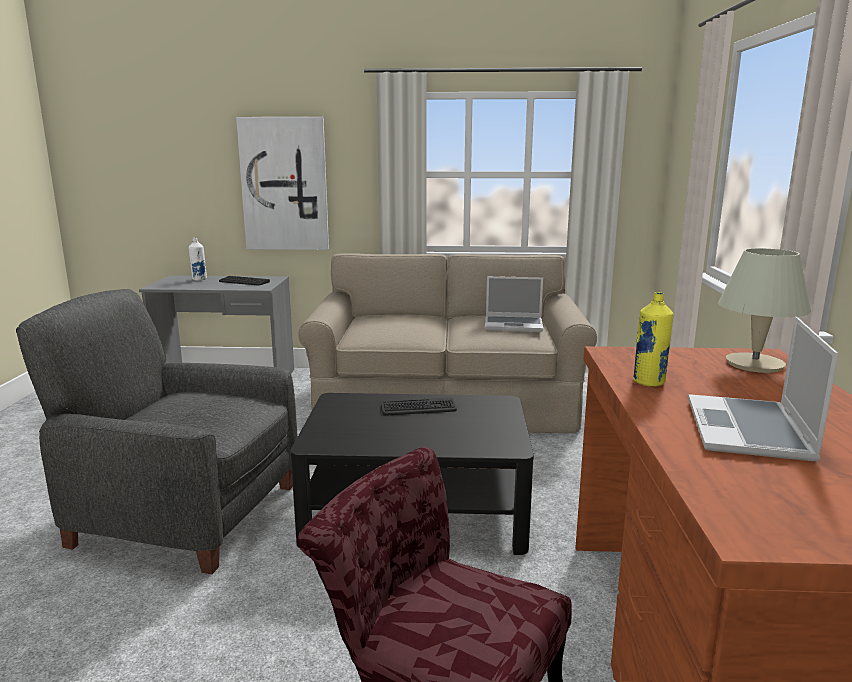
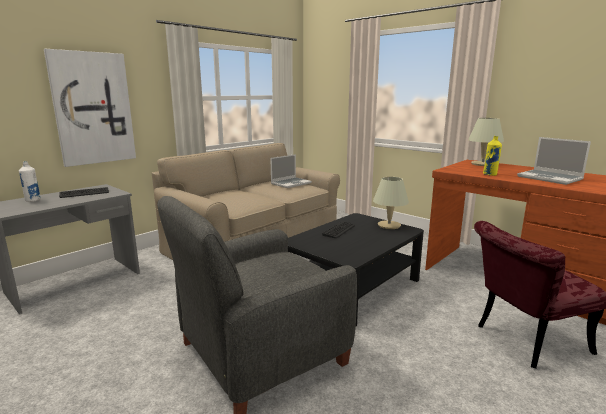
camera: 50 degrees left, 0 degrees up
(500, 430) = (389, 225): none -> beige table lamp

